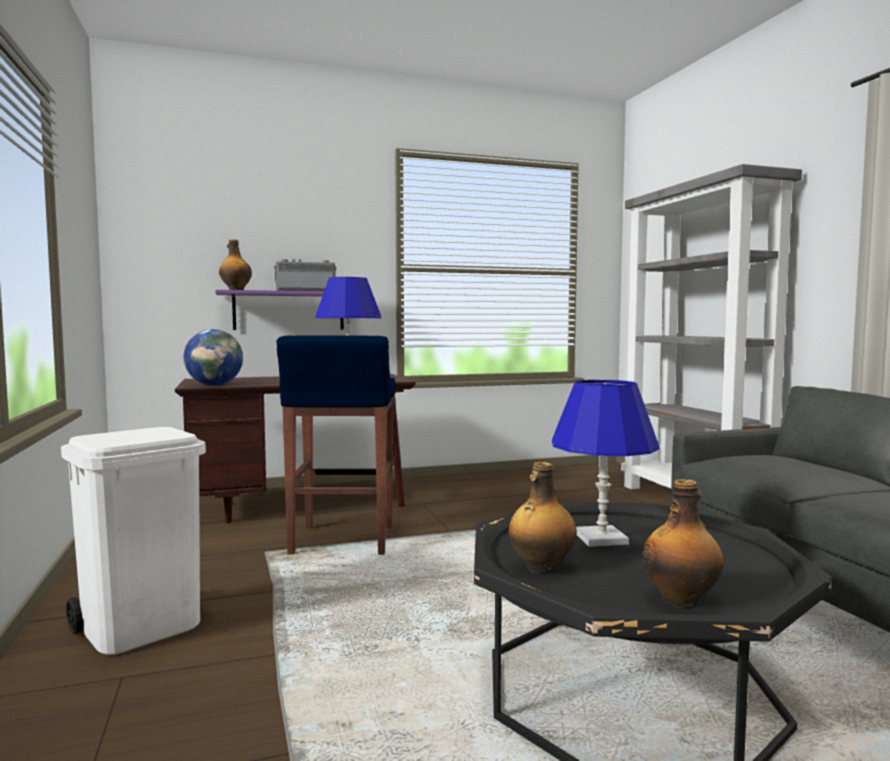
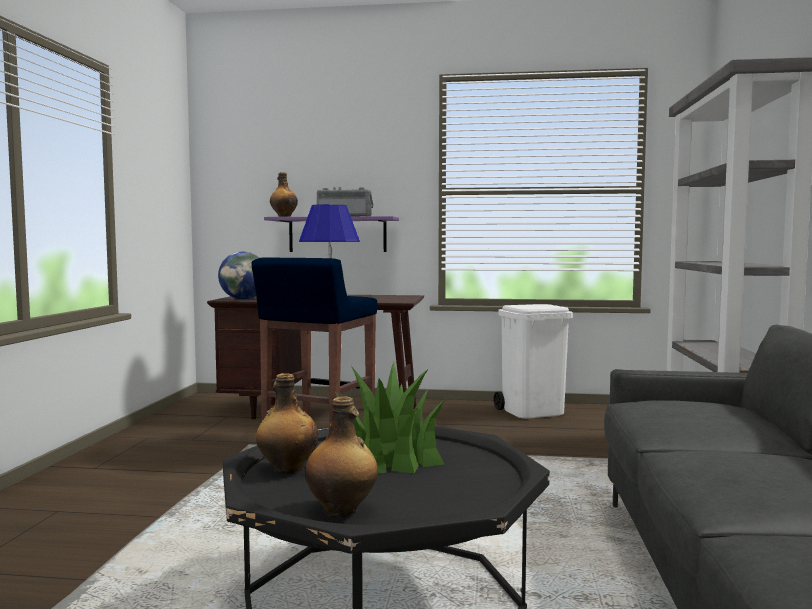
camera: 25 degrees right, 0 degrees up
(143, 627) = (106, 482): white trash can -> white trash can (533, 412)
(601, 538) = (388, 456): blue table lamp -> potted plant

